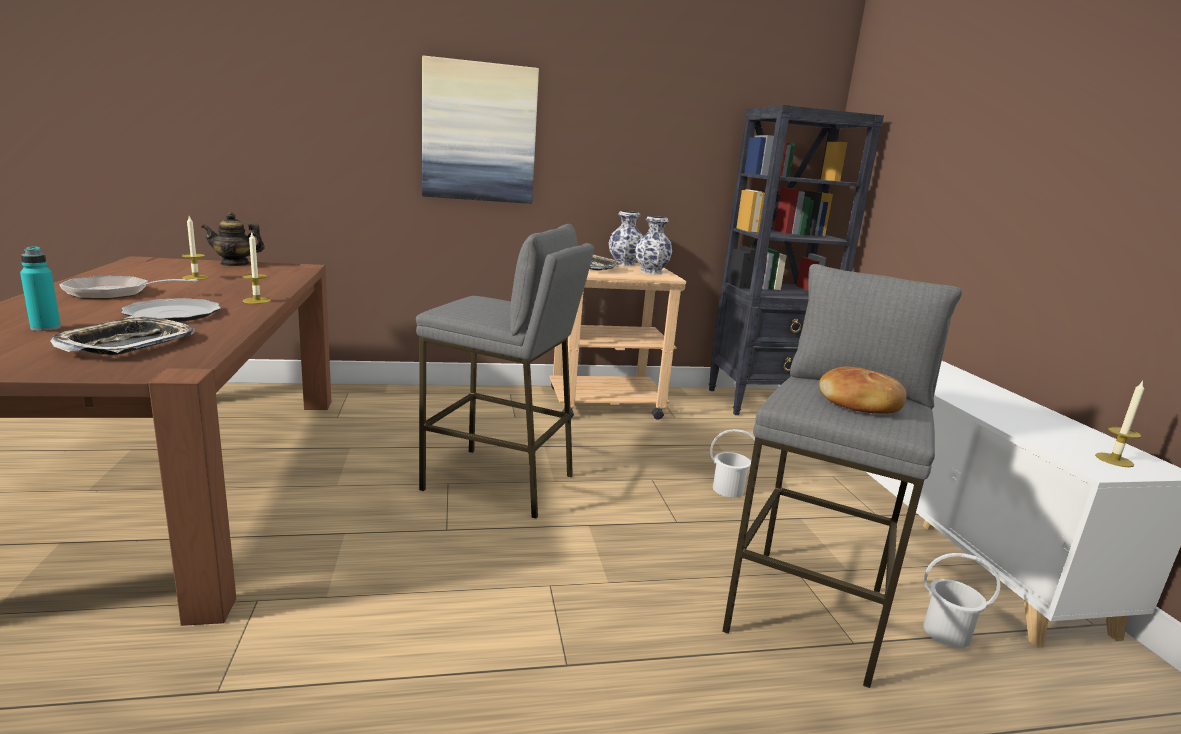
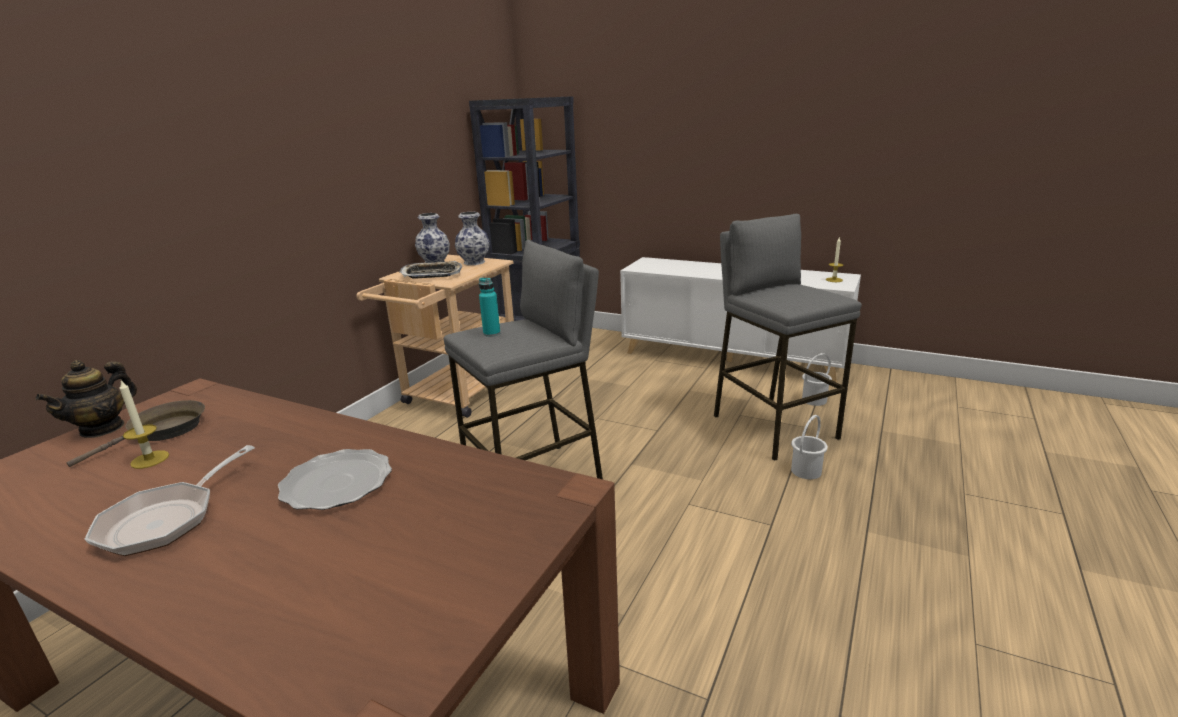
camera: 50 degrees left, 5 degrees up
(46, 328) = (311, 570): turquoise bottle -> turquoise bottle (491, 333)
(127, 344) = (446, 514): tray -> none
(236, 273) = (163, 431): none -> brown frying pan
(256, 300) = (333, 432): candle -> none
(479, 133) = (275, 168): picture -> none
(727, 489) = (637, 397): white bucket -> white bucket (805, 471)
(860, 404) = (802, 294): bread -> none

